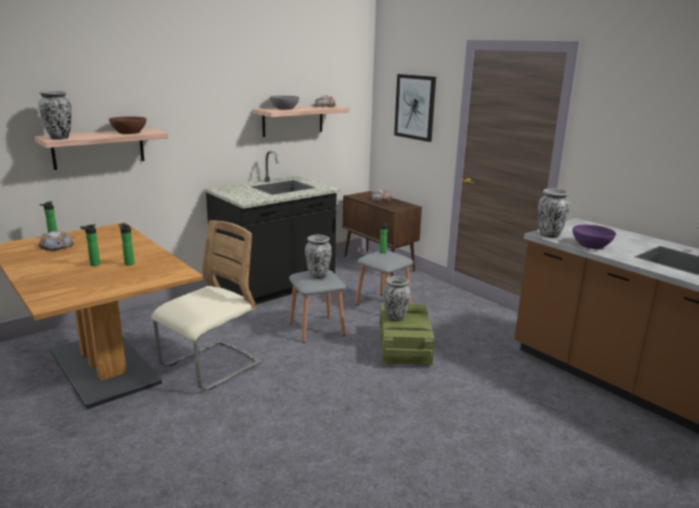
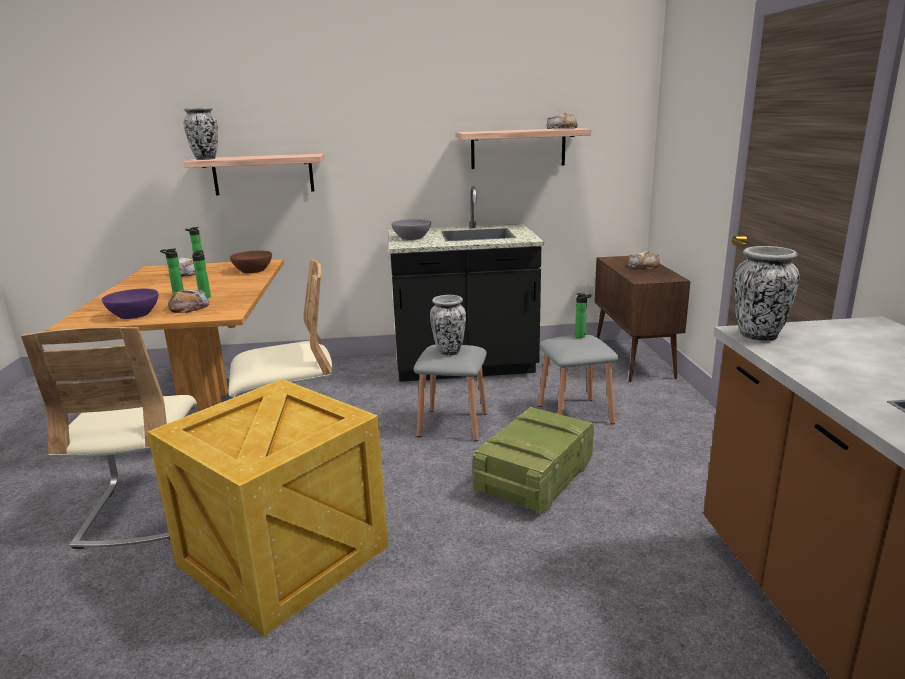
camera: 35 degrees right, 0 degrees up
(129, 132) = (284, 156): brown bowl -> brown bowl (253, 270)
(134, 274) = (189, 307): none -> bread
(162, 447) = (145, 508): none -> beige chair
(284, 108) = (496, 131): grey bowl -> grey bowl (412, 237)
(310, 436) = (283, 553): none -> crate
(395, 318) = (522, 431): vase -> none
(415, 107) = (694, 125): picture -> none
(591, 245) = (819, 365): purple bowl -> purple bowl (134, 314)

